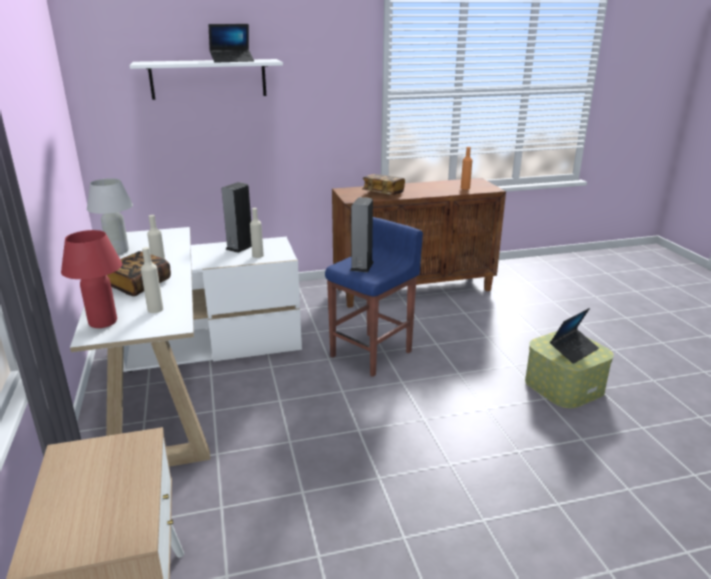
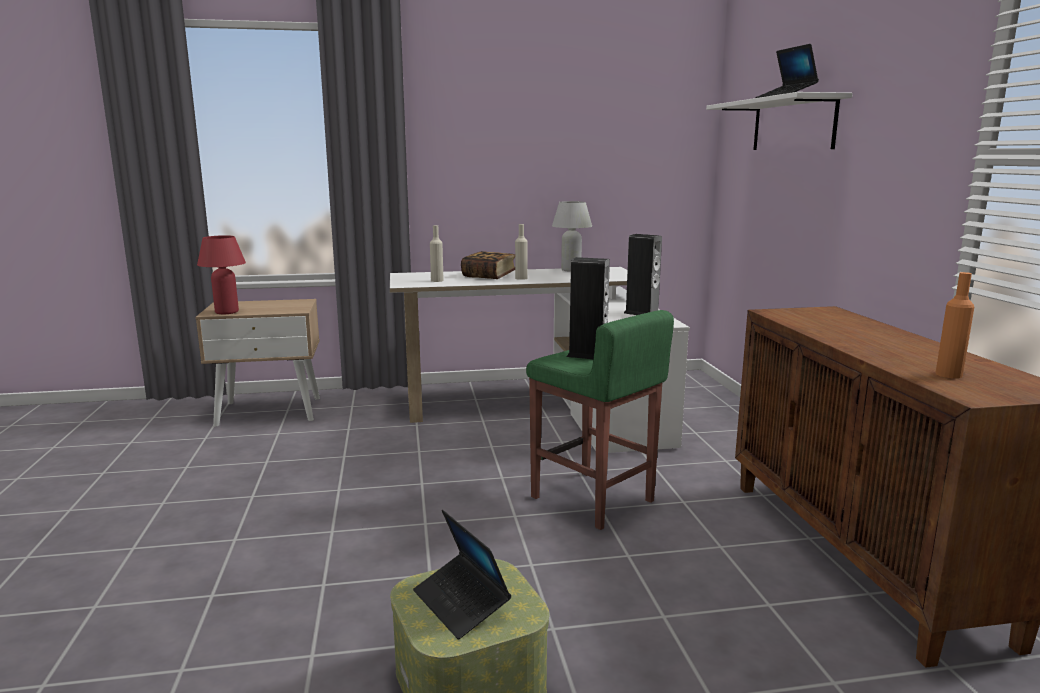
camera: 95 degrees right, 10 degrees down
(103, 322) = (422, 274): red table lamp -> red table lamp (227, 312)
(258, 255) = (614, 318): beige bottle -> none
(372, 353) = (593, 500): blue stool -> green stool
(383, 193) = (829, 325): book -> none

